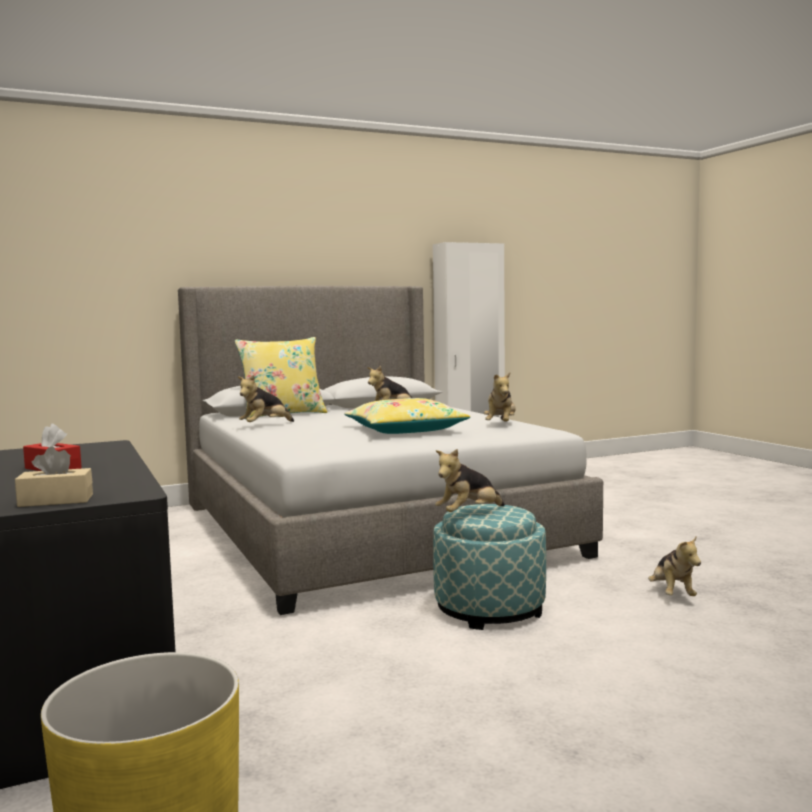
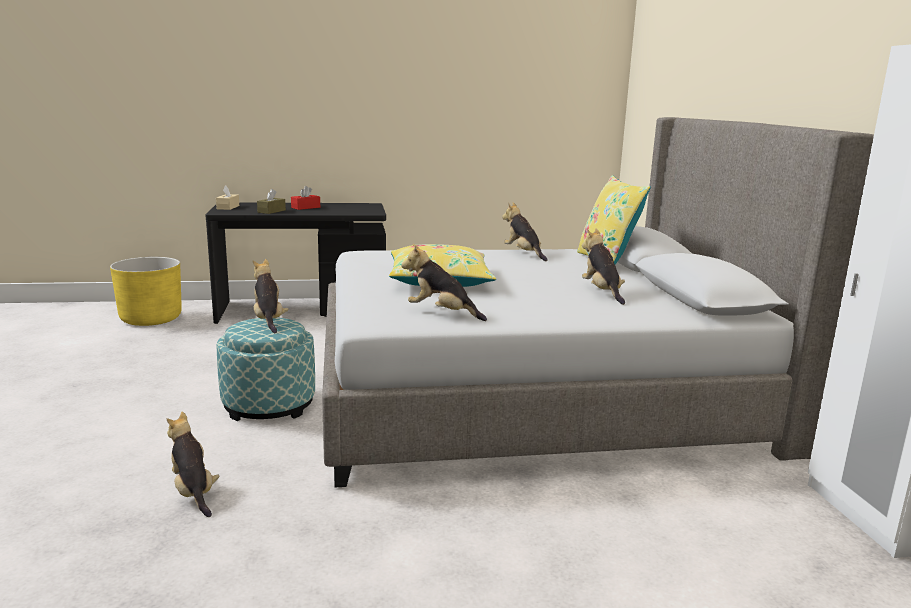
camera: 105 degrees right, 10 degrees up
(108, 475) = (271, 211): none -> brown tissue box
(672, 594) = (193, 492): plush toy -> plush toy turned 45 degrees clockwise

